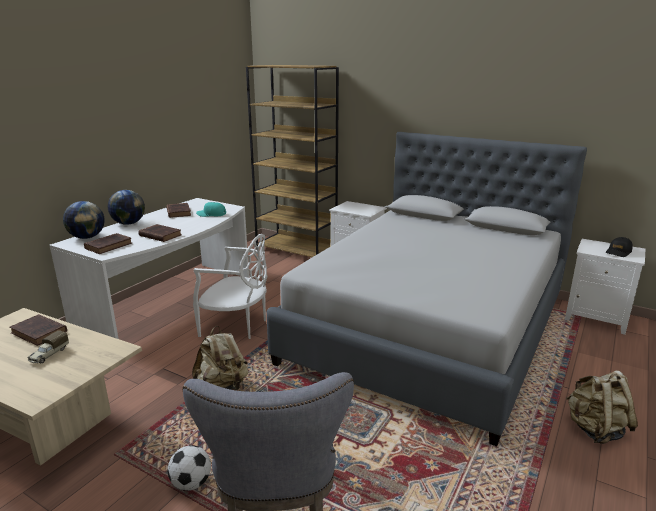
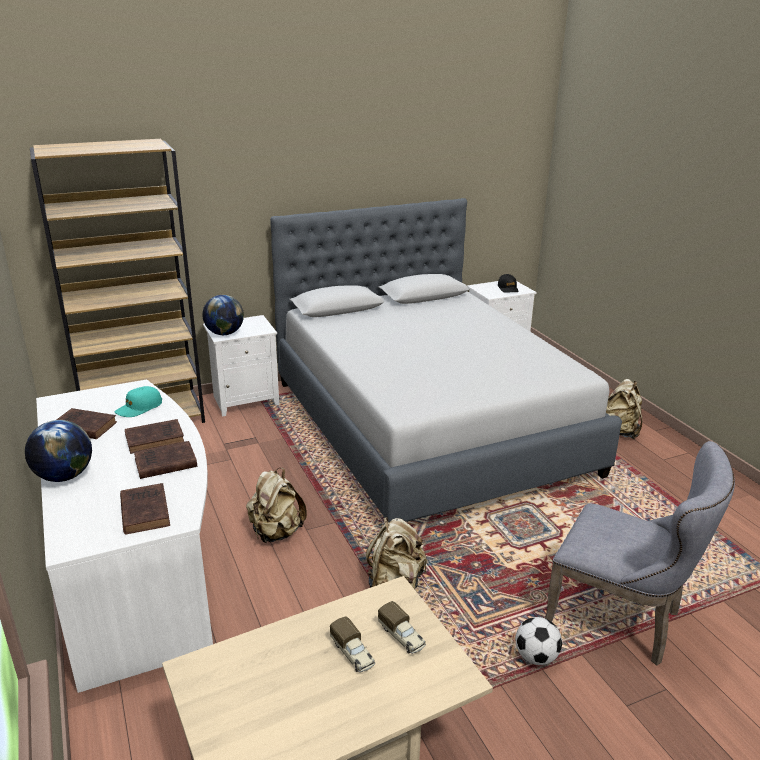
camera: 55 degrees left, 5 degrees up
(40, 333) = (276, 654): brown book -> brown book (156, 439)
(73, 365) = (402, 637): none -> toy truck
(87, 237) = (70, 524): globe -> globe (224, 333)
(236, 326) = (276, 532): white chair -> beige backpack

